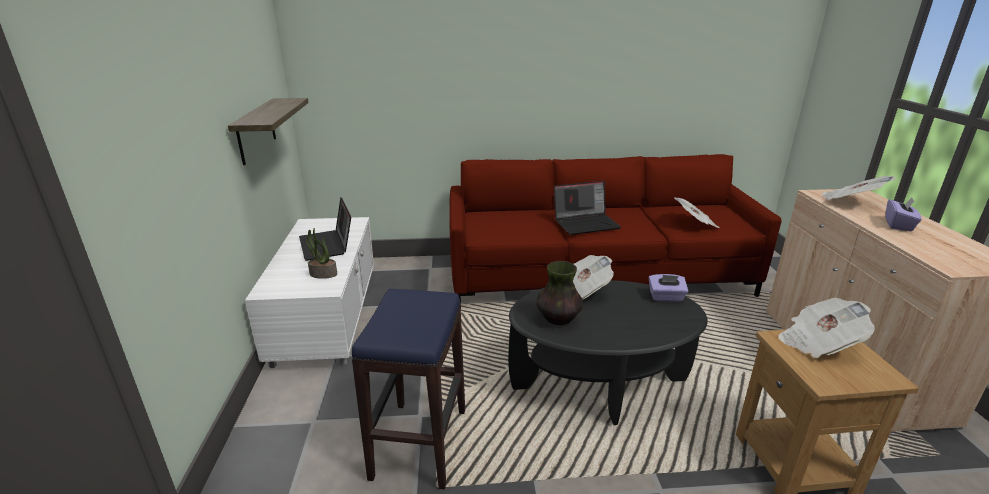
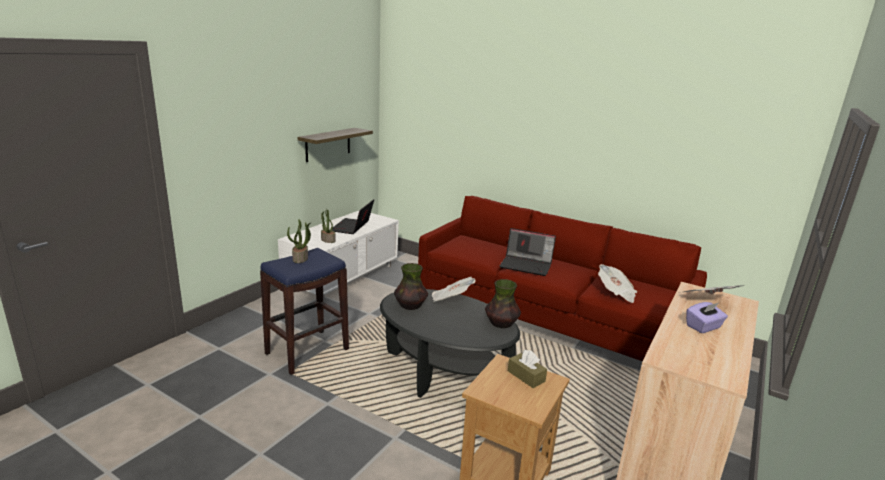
camera: 35 degrees right, 5 degrees down
(398, 314) = (300, 258): none -> potted plant
(666, 297) = (501, 324): purple tissue box -> vase
(818, 343) = (526, 376): newspaper -> brown tissue box

